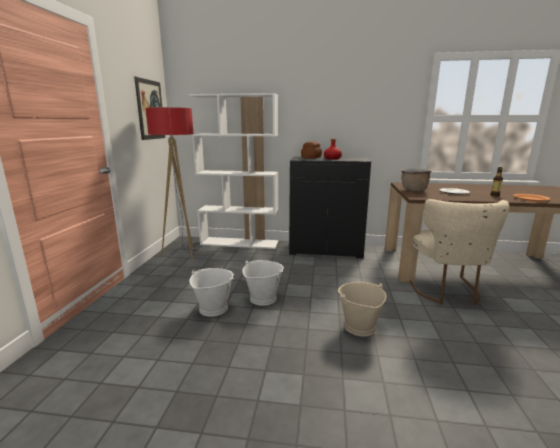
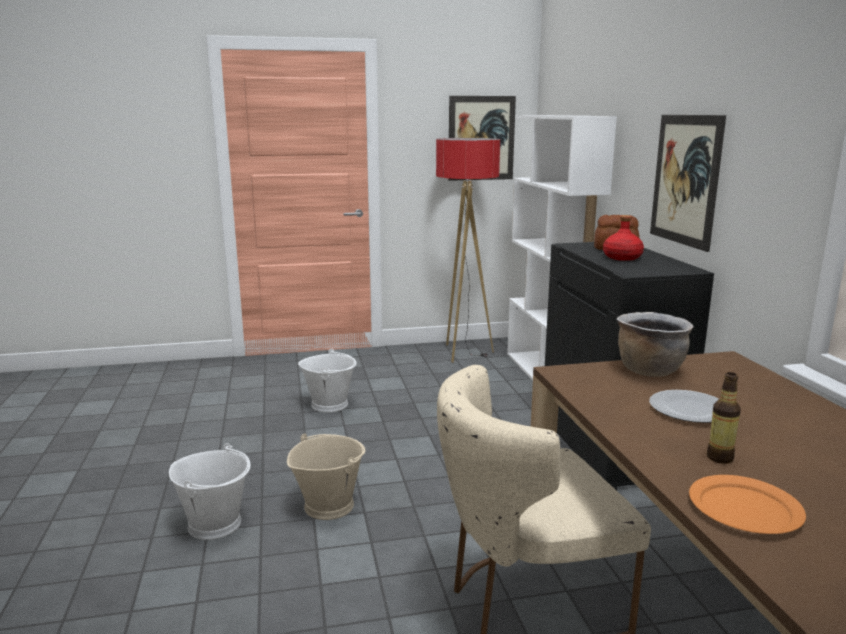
camera: 70 degrees right, 0 degrees up
(263, 298) = (372, 426): white bucket -> white bucket (215, 524)
(339, 122) = (685, 180): none -> picture

